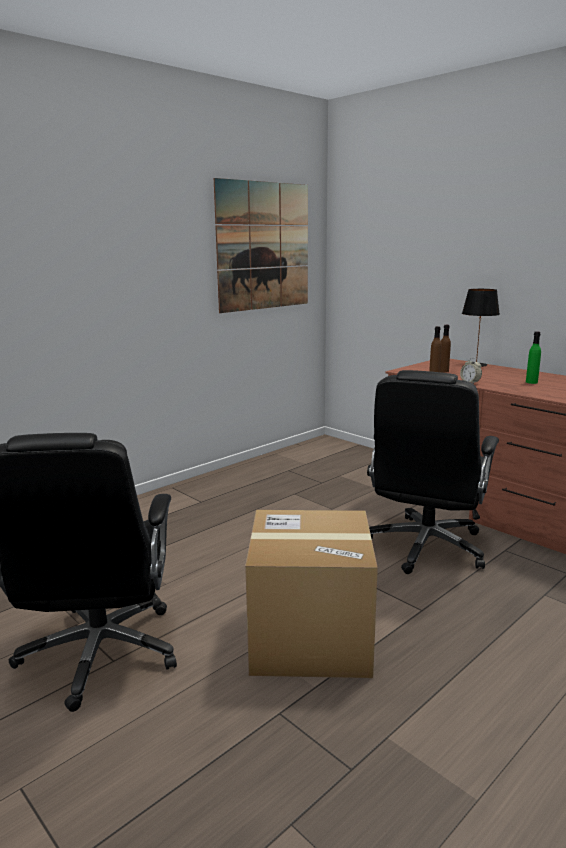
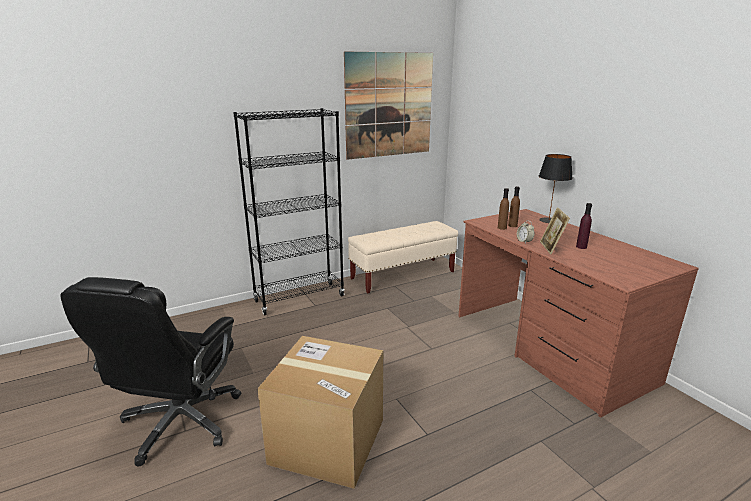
camera: 15 degrees right, 5 degrees up
(176, 497) = (299, 299): none -> black bookcase
(292, 459) = (403, 275): none -> beige bench
(425, 547) = (464, 375): black office chair -> none
(503, 385) = (551, 248): none -> picture frame
(531, 382) = (581, 247): green bottle -> purple bottle

